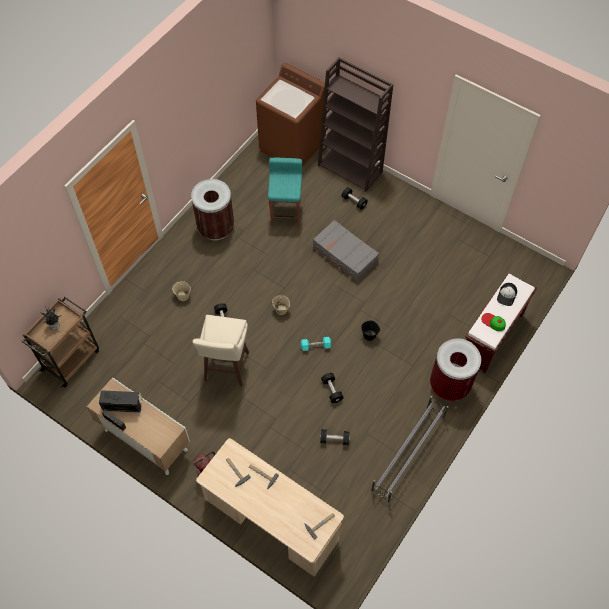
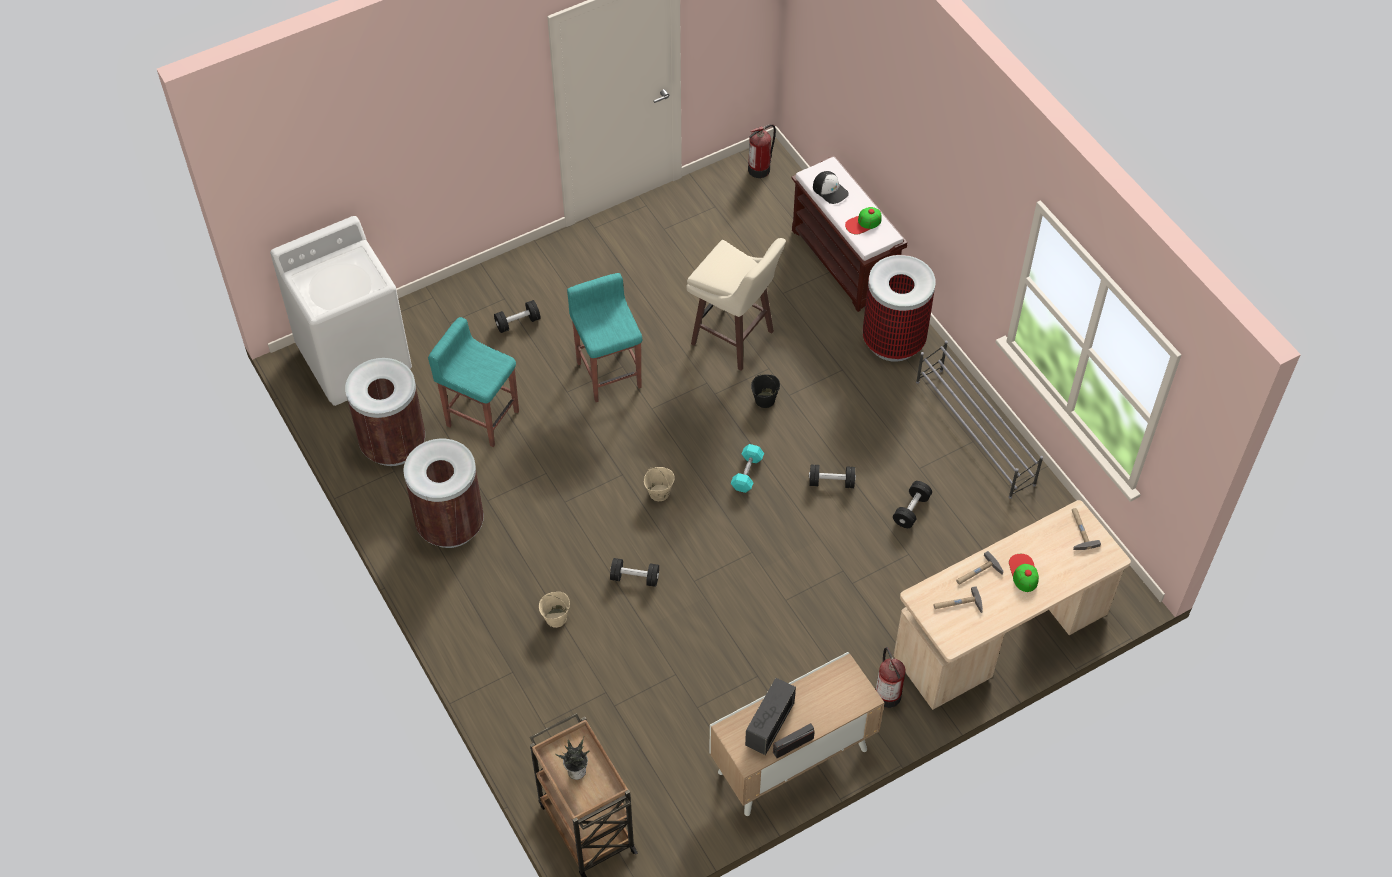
camera: 65 degrees left, 5 degrees down
(226, 368) = (722, 605): beige stool -> beige stool (734, 339)
(250, 184) = (393, 444): none -> brown trash can
(274, 500) = (1023, 572): none -> cap
(292, 146) = (355, 359): brown washing machine -> white washing machine
(345, 255) = (608, 373): grey suitcase -> turquoise stool
(350, 168) = (452, 301): brown bookcase -> none
(532, 267) = (760, 169): none -> fire extinguisher

